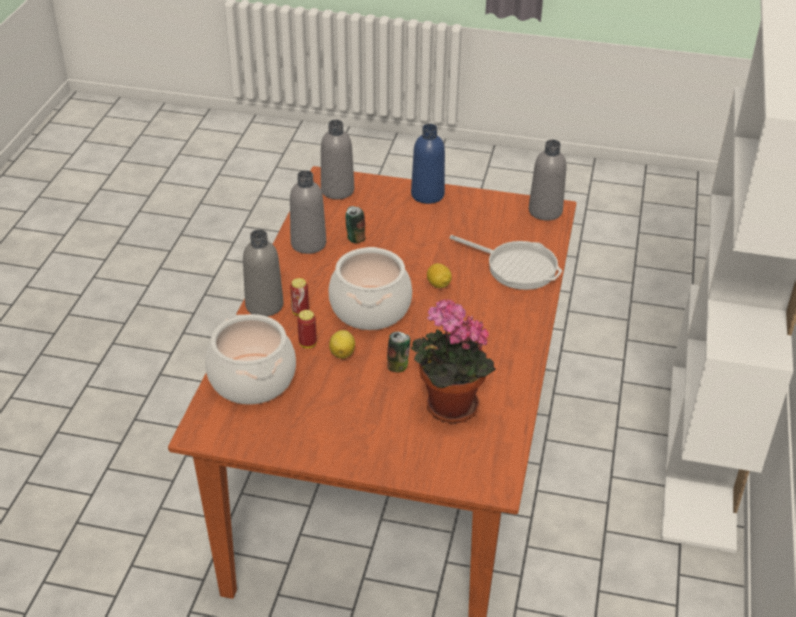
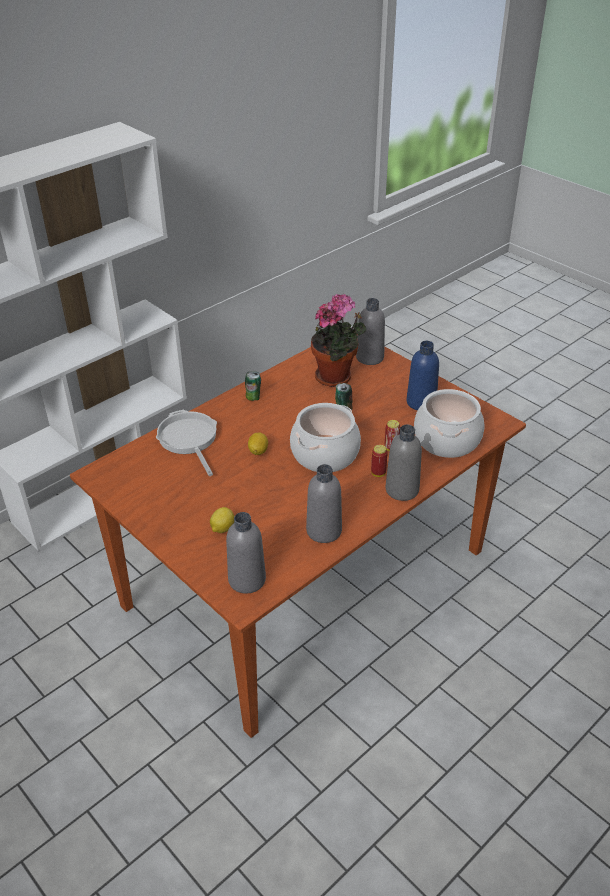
camera: 145 degrees left, 0 degrees up
(342, 353) = (372, 432): lemon -> lemon (222, 528)
(355, 238) = (280, 518): can -> can (253, 397)
(427, 195) = (174, 535): blue bottle -> blue bottle (421, 402)
(545, 211) = (105, 474): grey bottle -> grey bottle (370, 357)

